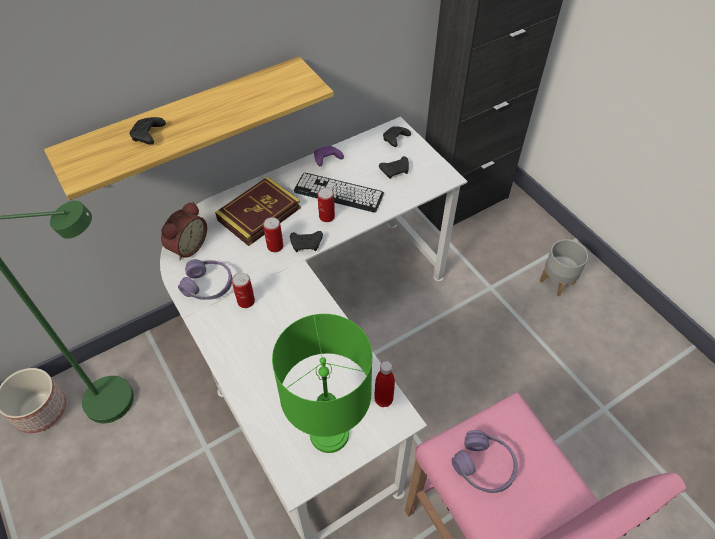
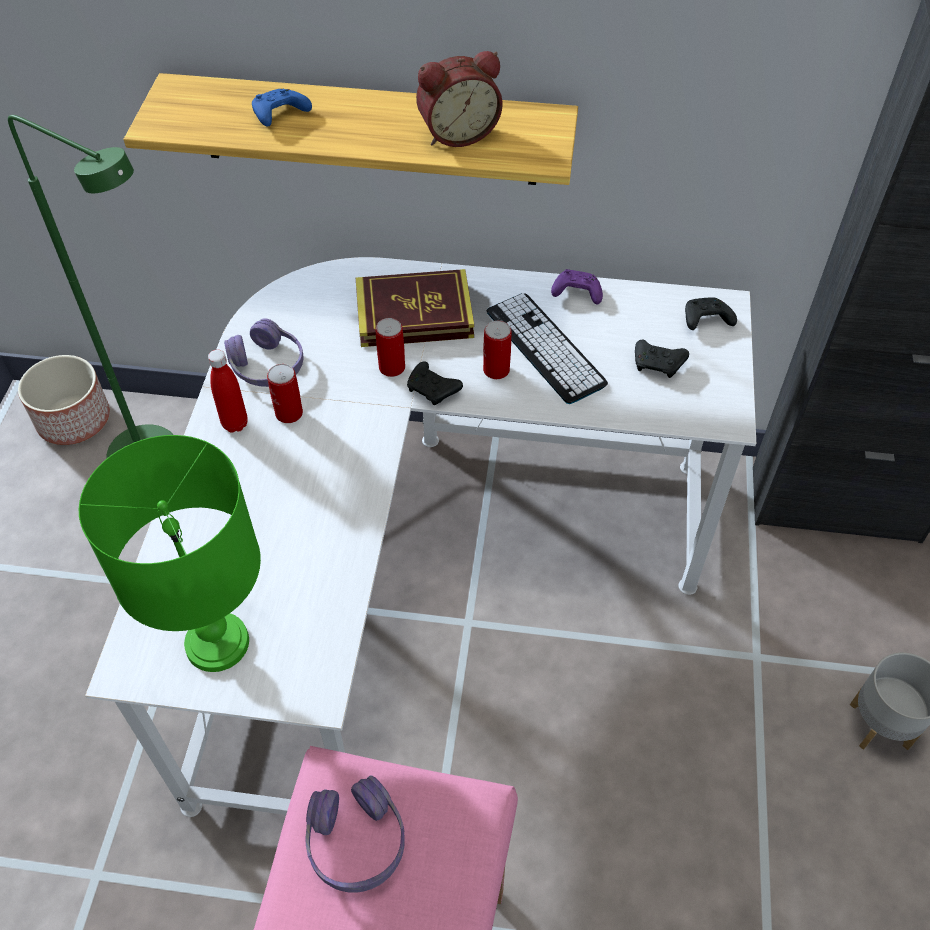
camera: 40 degrees right, 0 degrees up
(148, 136) = (279, 116): black game controller -> blue game controller
(187, 246) = (291, 302): alarm clock -> alarm clock (457, 133)
(383, 400) = (321, 653): red bottle -> red bottle (235, 424)

